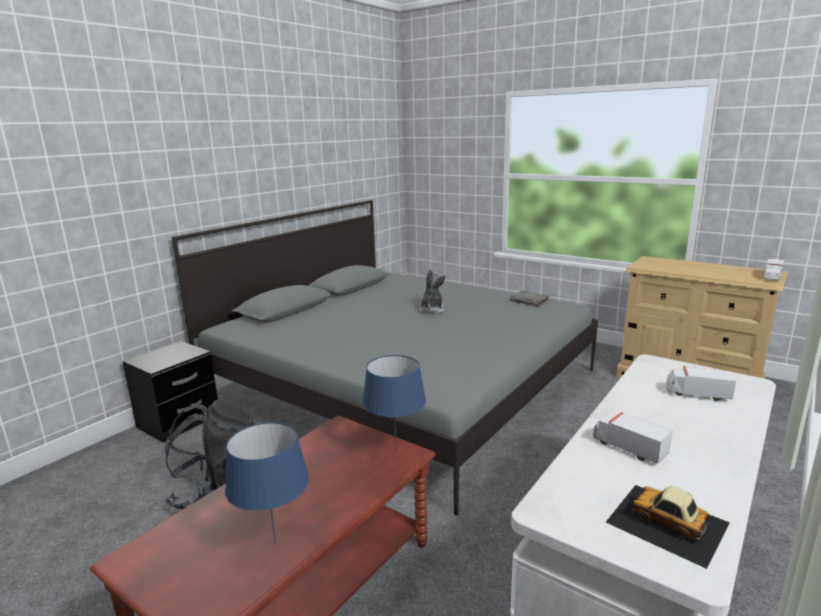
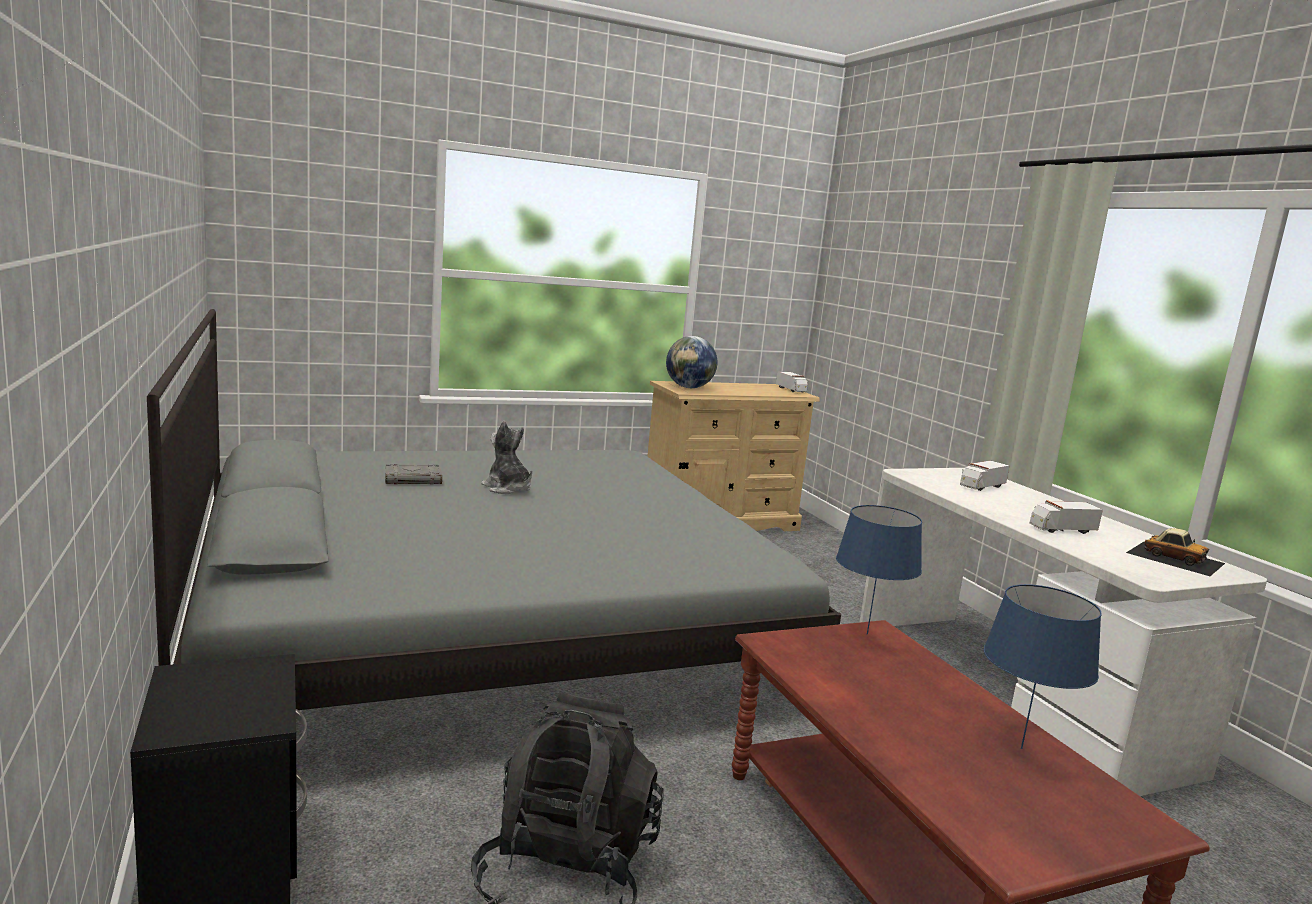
camera: 60 degrees left, 5 degrees down
(530, 301) = (580, 455): grey book -> grey book (414, 479)
(657, 264) = (689, 387): none -> globe
(667, 523) = (1174, 557): toy car -> toy car turned 120 degrees counterclockwise

